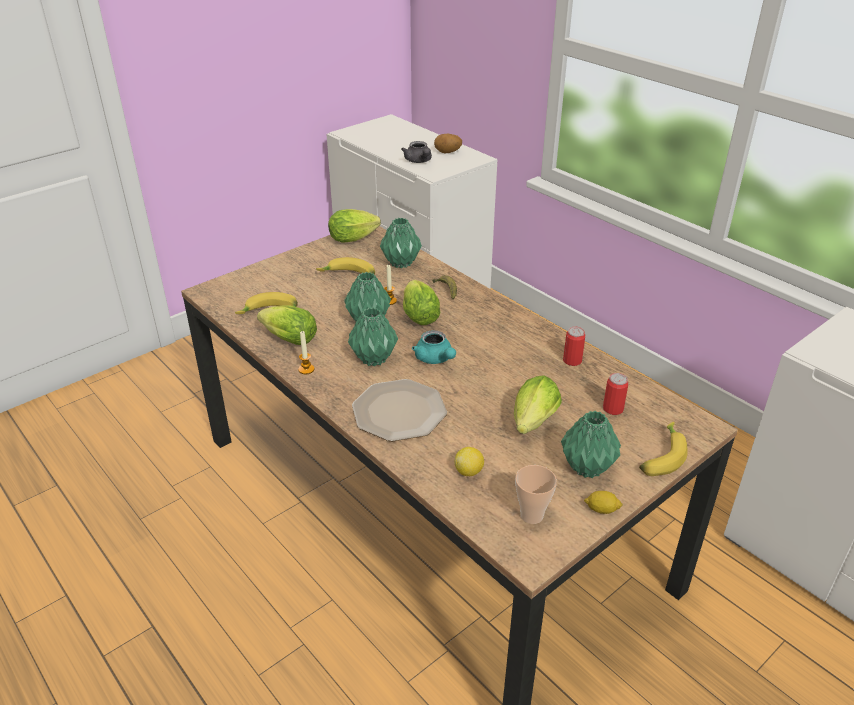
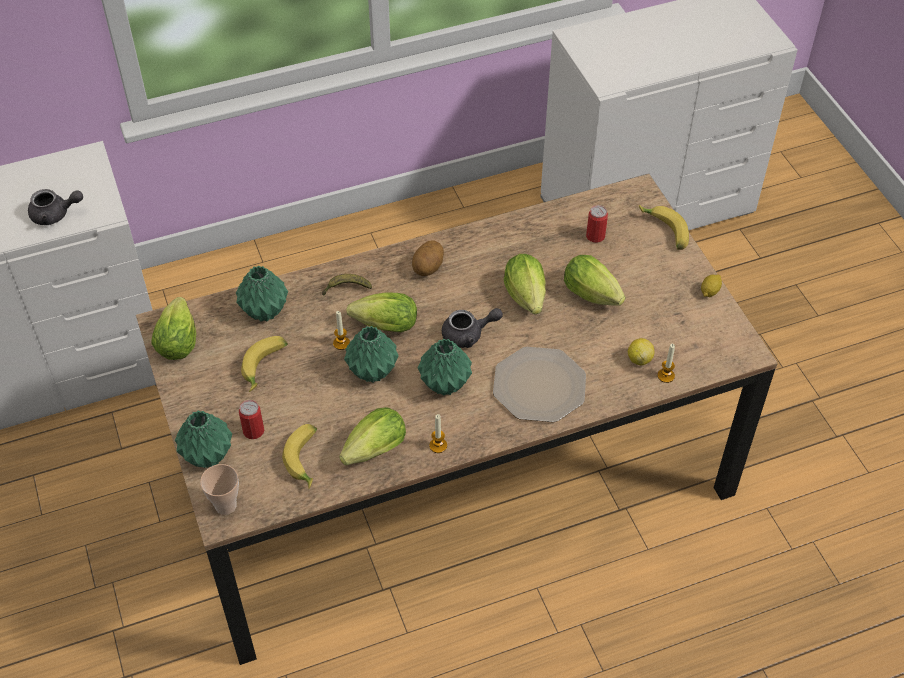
camera: 70 degrees left, 15 degrees up
(435, 359) = (468, 335): turquoise teapot -> grey teapot
(447, 152) = (49, 179): potato -> potato (428, 268)
(457, 496) = (666, 376): none -> candle
(499, 383) = (527, 299): none -> lettuce
(531, 515) = (702, 335): cup -> cup (225, 505)
(572, 361) = (516, 236): can -> can (253, 431)
(588, 468) = (661, 281): green vase -> green vase (208, 455)

